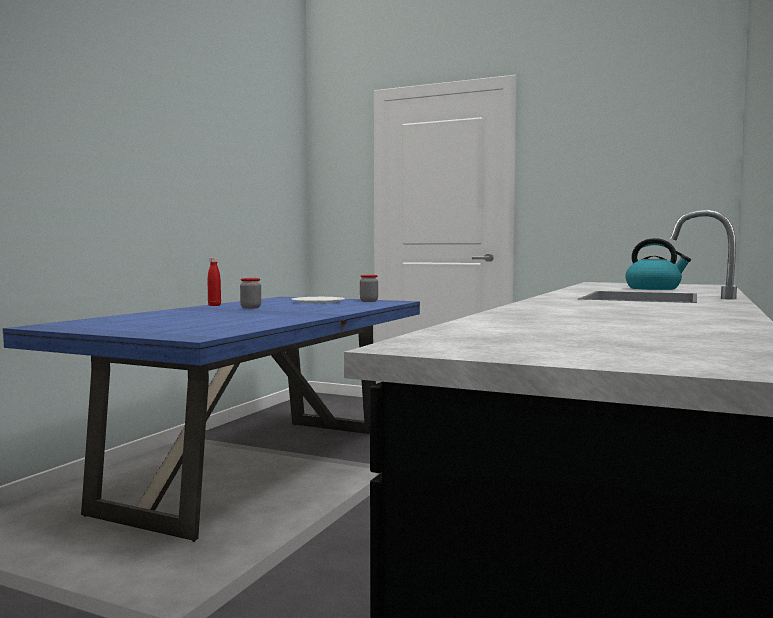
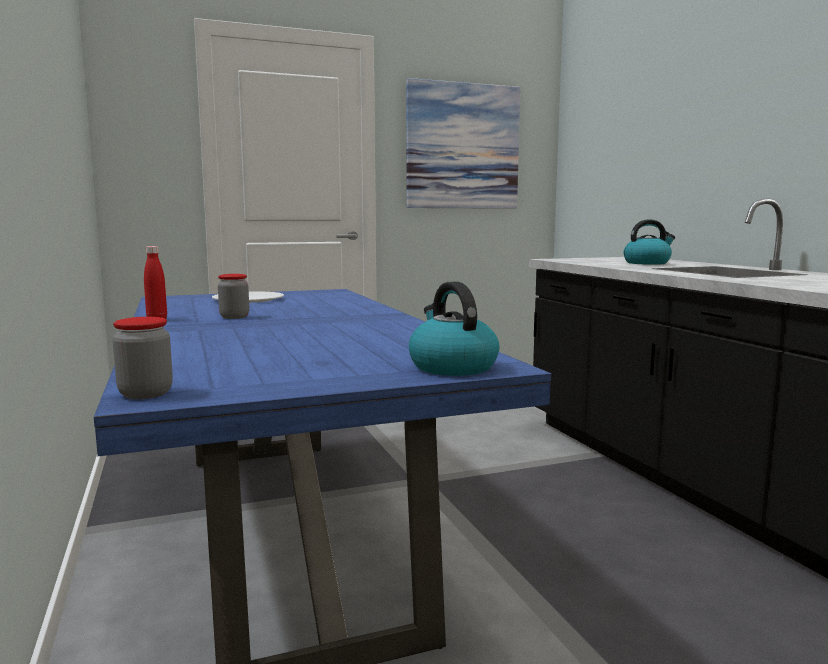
camera: 45 degrees left, 5 degrees up
(180, 334) = (451, 367): none -> kettle
(369, 301) = (301, 293): jar -> jar (145, 394)
(609, 167) = (462, 146): none -> picture

